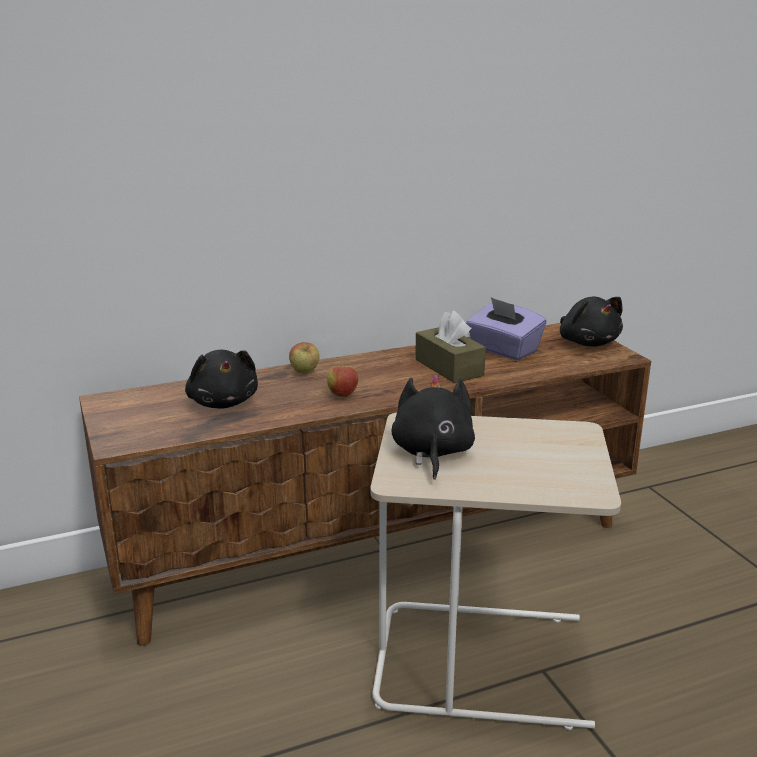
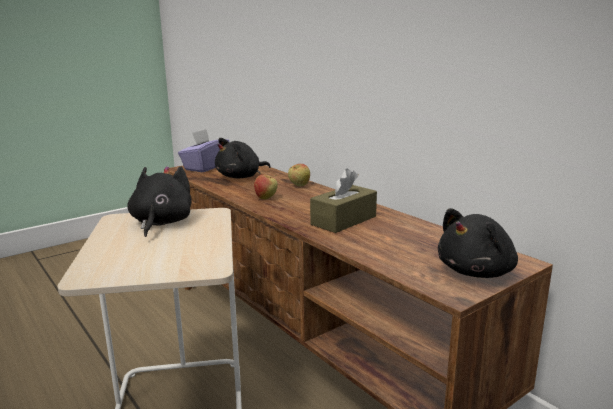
camera: 75 degrees right, 5 degrees down
(432, 453) = (161, 223): black plush toy -> black plush toy turned 75 degrees counterclockwise
(503, 350) = (406, 235): purple tissue box -> purple tissue box (205, 167)

